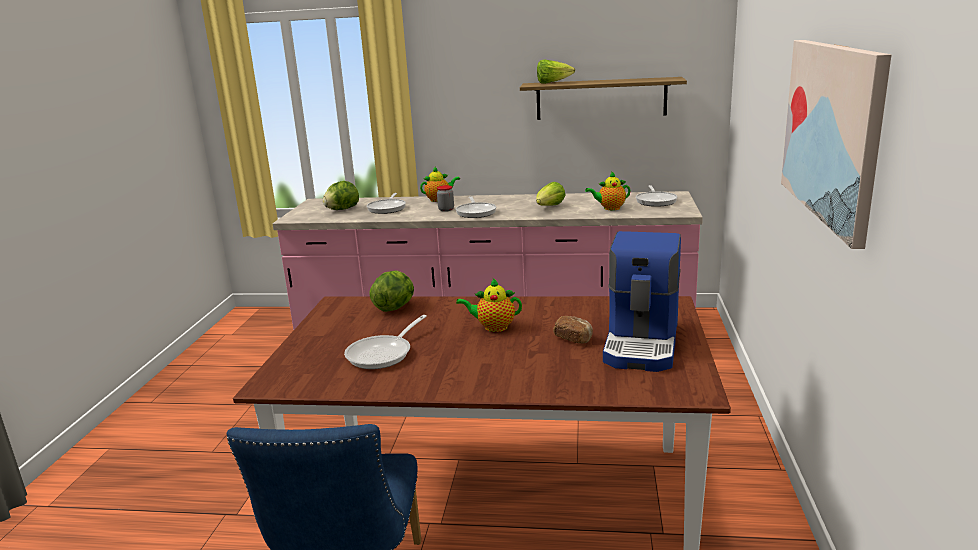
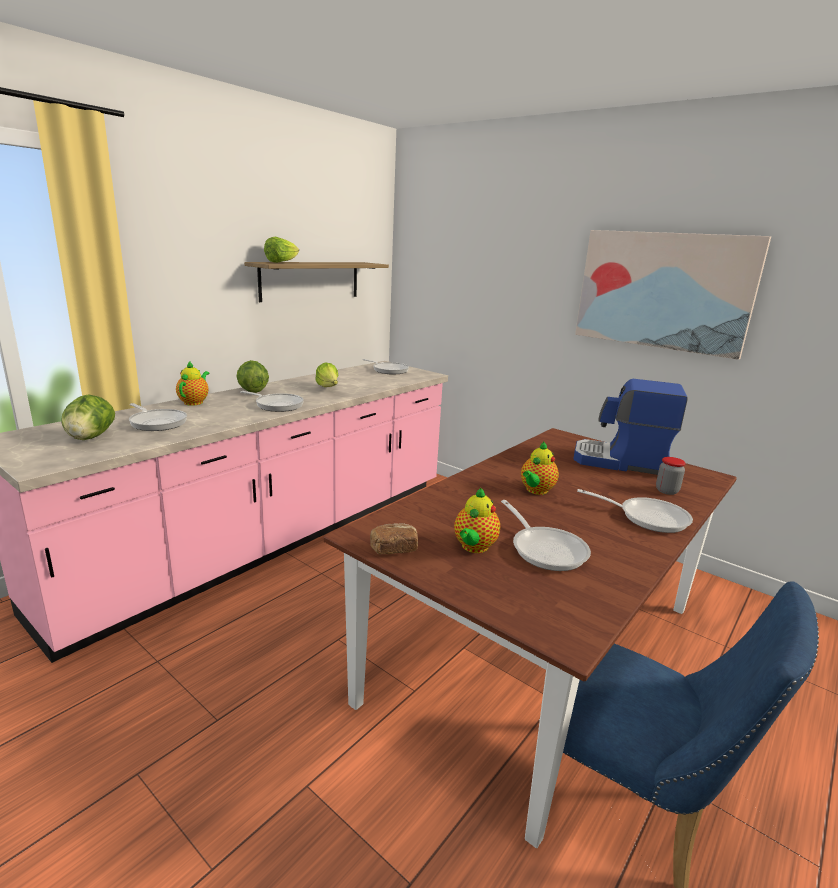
camera: 60 degrees left, 0 degrees up
(395, 307) = (427, 511): lettuce -> lettuce (252, 391)
(446, 209) = (237, 409): jar -> jar (667, 491)
(505, 377) = (647, 517): none -> frying pan
(573, 338) = (591, 475): bread -> bread (393, 549)
(610, 208) = (376, 380): teapot -> teapot (474, 547)
(643, 343) = (621, 462): coffee machine -> coffee machine turned 150 degrees clockwise

